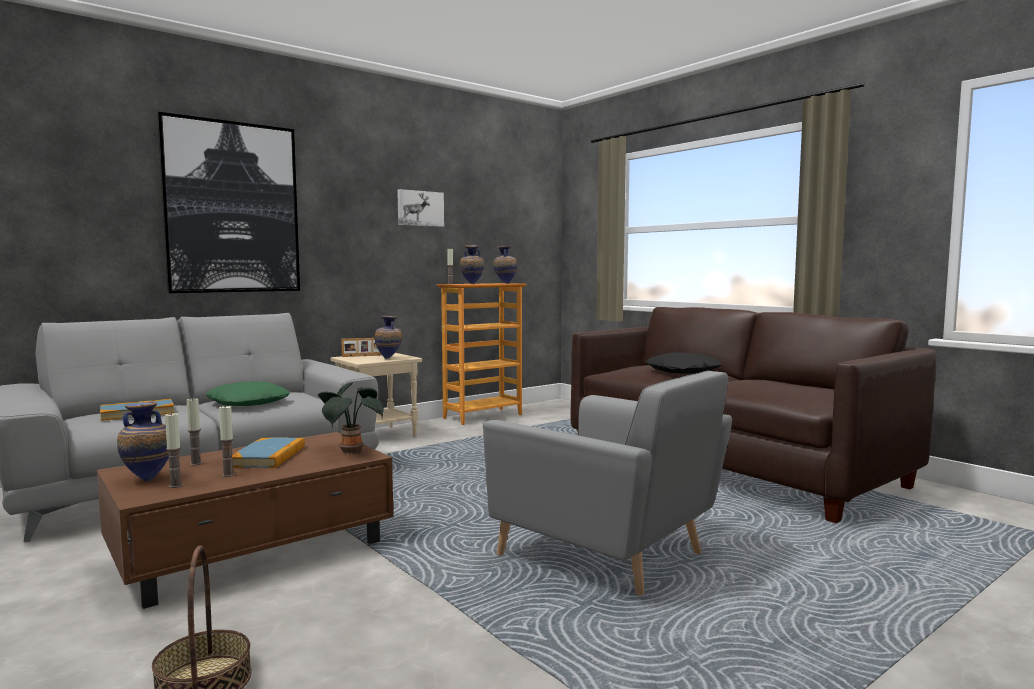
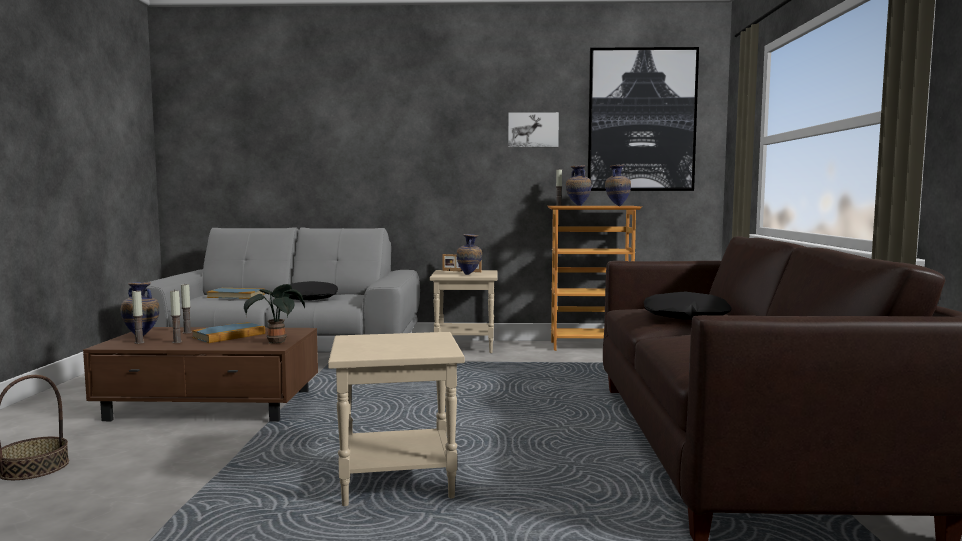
camera: 40 degrees right, 0 degrees up
(232, 208) = (355, 140): picture -> picture (641, 120)
(248, 403) = (310, 298): green pillow -> black pillow
(609, 553) = (395, 483): grey armchair -> beige side table

